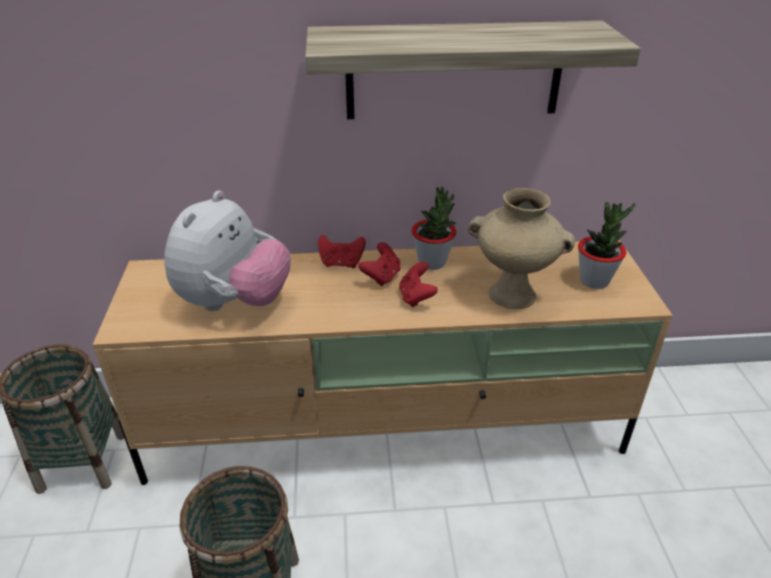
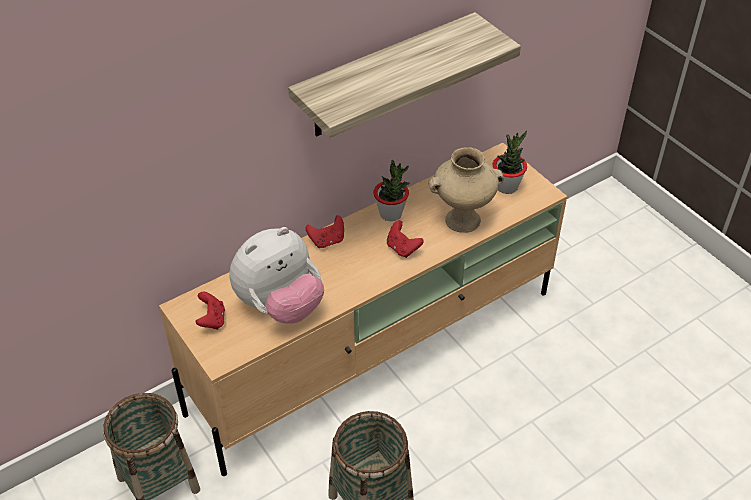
camera: 30 degrees left, 10 degrees up
(234, 302) = (280, 305): plush toy -> plush toy turned 60 degrees clockwise
(382, 277) = (365, 241): red game controller -> red game controller (212, 320)

